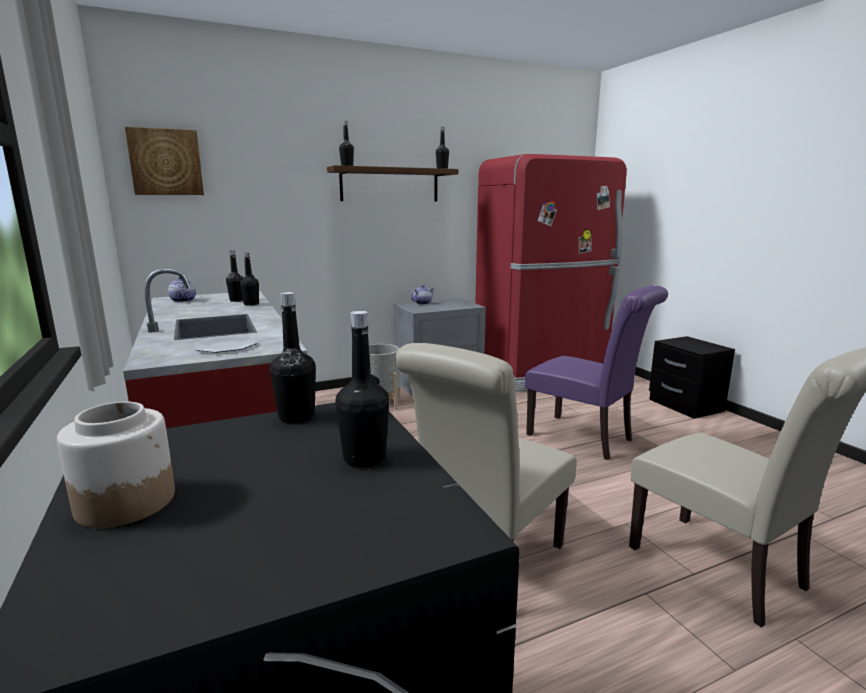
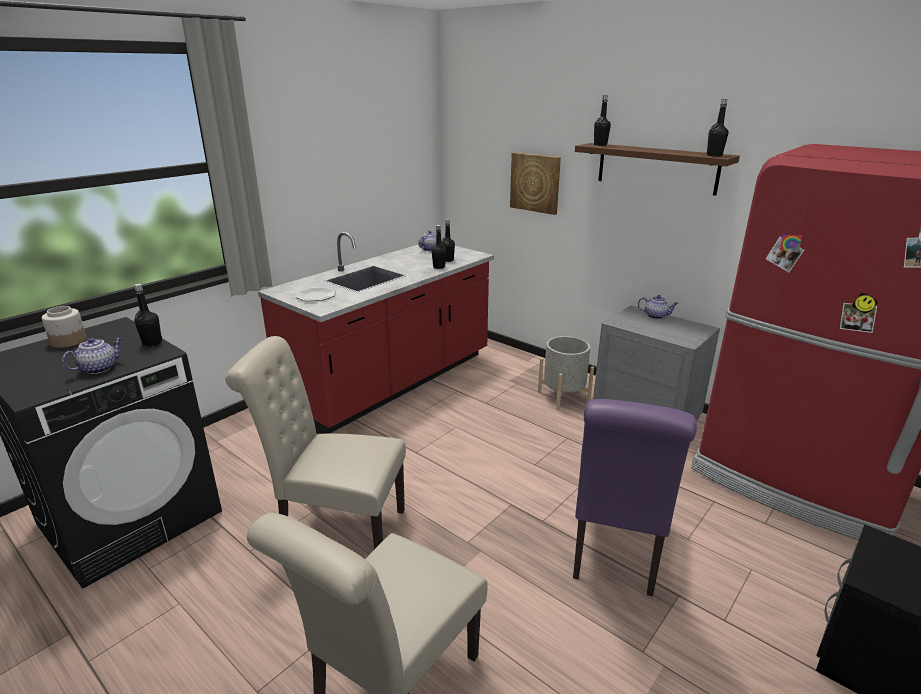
camera: 65 degrees right, 10 degrees up
(166, 162) = (471, 132): picture -> picture (535, 182)
(364, 458) = (99, 368): black bottle -> teapot

